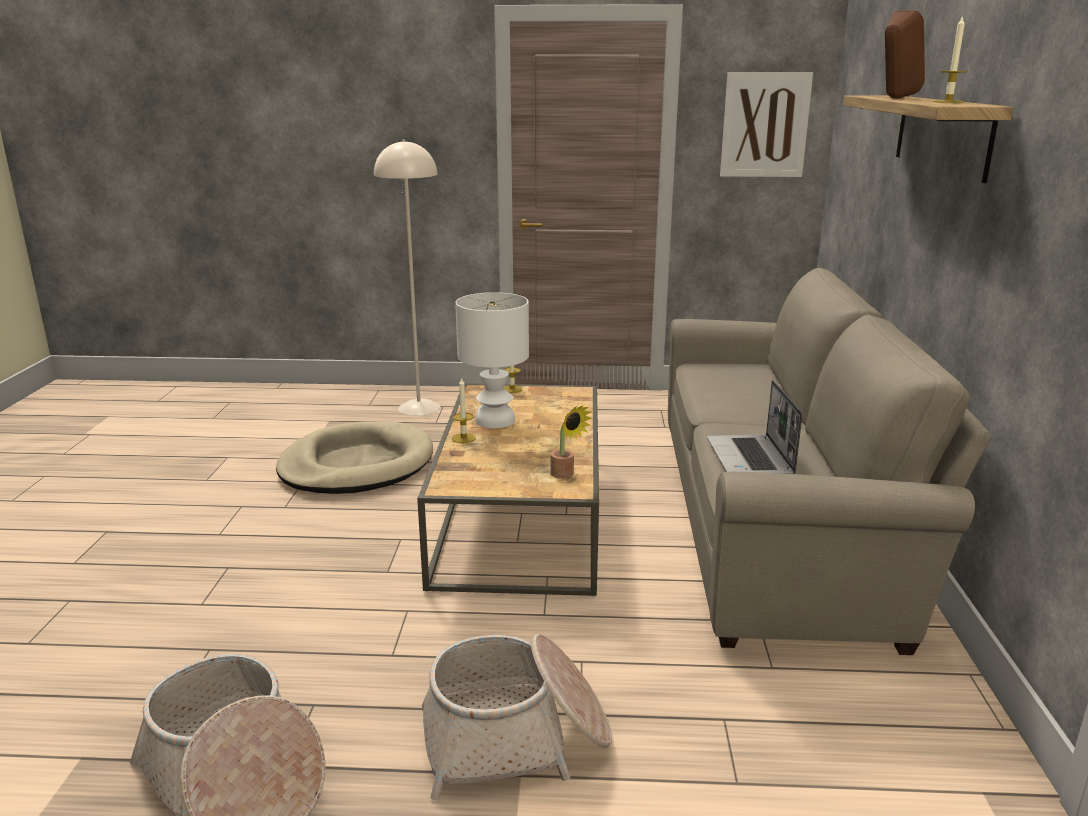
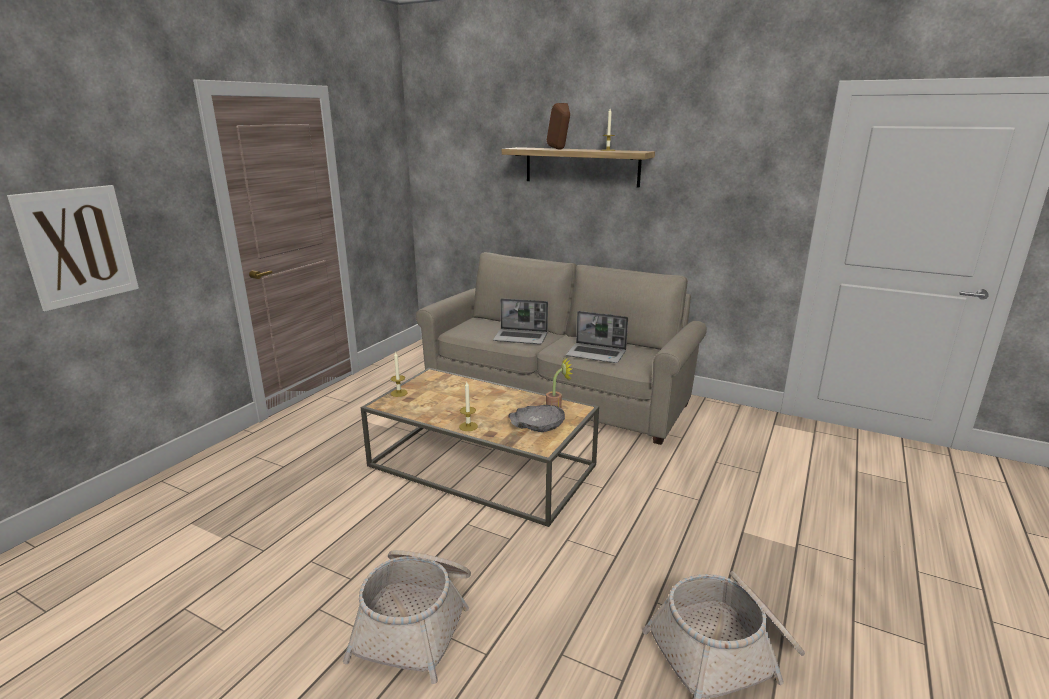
camera: 65 degrees left, 0 degrees up
(357, 465) = (314, 523): beige dog bed -> none
(419, 407) = (239, 467): beige floor lamp -> none
(494, 421) = (449, 410): white table lamp -> none
(499, 474) = (537, 426): none -> grey bowl
(516, 739) = (714, 526): basket -> basket (417, 621)
(737, 401) = (521, 337): none -> laptop
(765, 125) = (381, 170): picture -> picture (78, 246)

